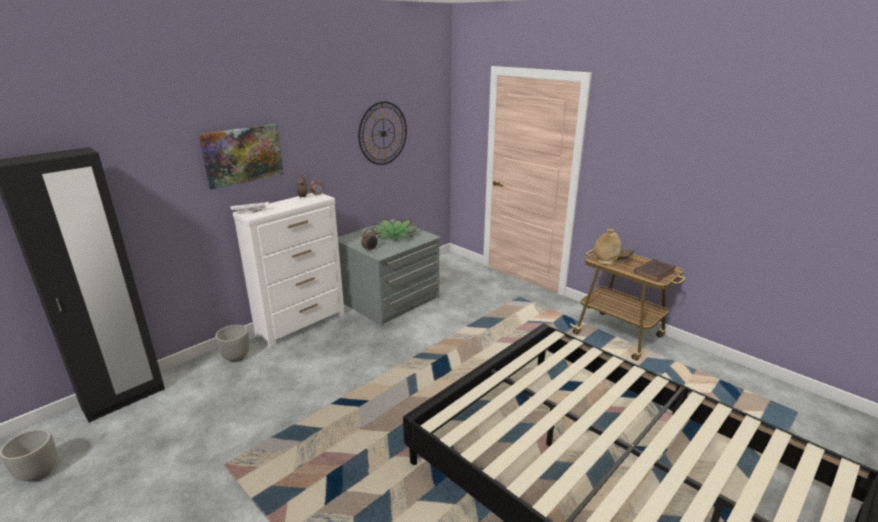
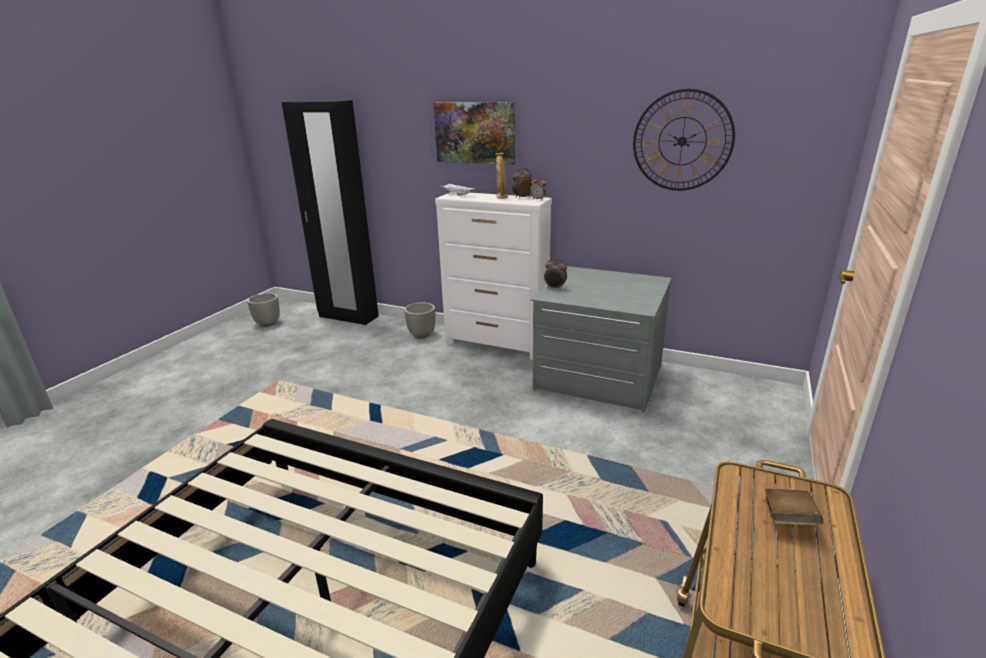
camera: 70 degrees right, 0 degrees up
(395, 235) = (618, 290): potted plant -> none
(605, 262) = (736, 492): beige vase -> beige vase (502, 197)
(655, 272) = (785, 597): brown book -> none

